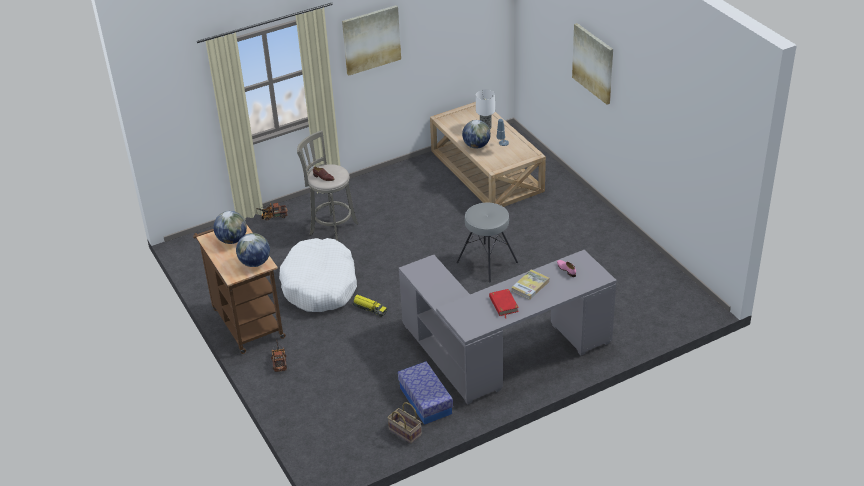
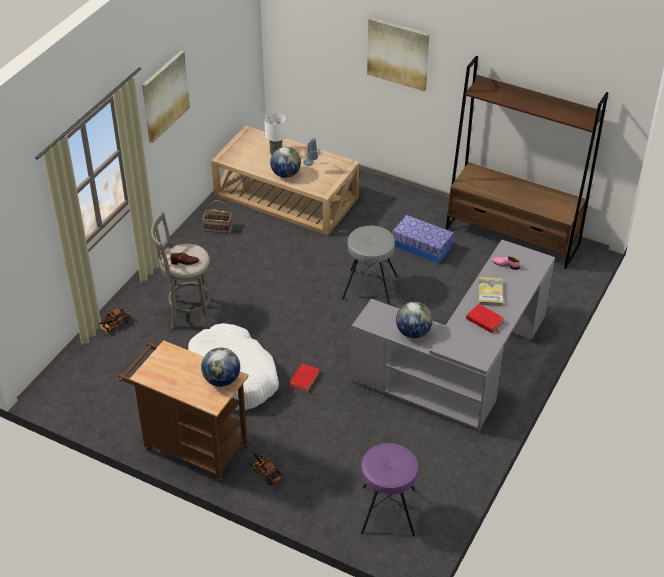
camera: 35 degrees left, 5 degrees up
(232, 240) = (172, 366): globe -> globe (413, 332)
(340, 428) = (387, 511): none -> purple stool
(370, 308) = (303, 380): toy truck -> red book
(404, 432) = (447, 485): basket -> basket (217, 228)
(425, 400) = (438, 446): storage box -> storage box (421, 247)
(649, 268) = (512, 237): none -> brown bookcase

